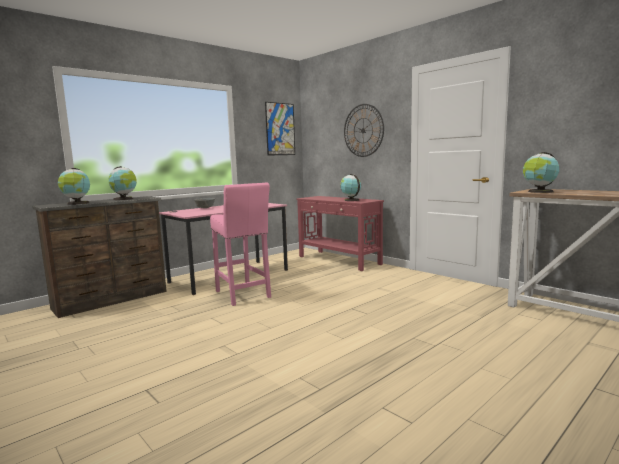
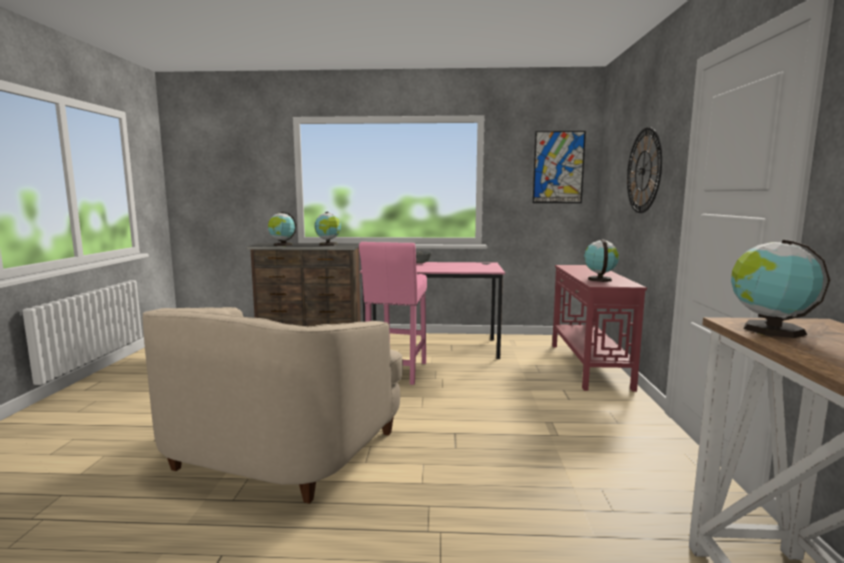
camera: 45 degrees right, 0 degrees up
(279, 355) = (283, 448): none -> beige armchair

